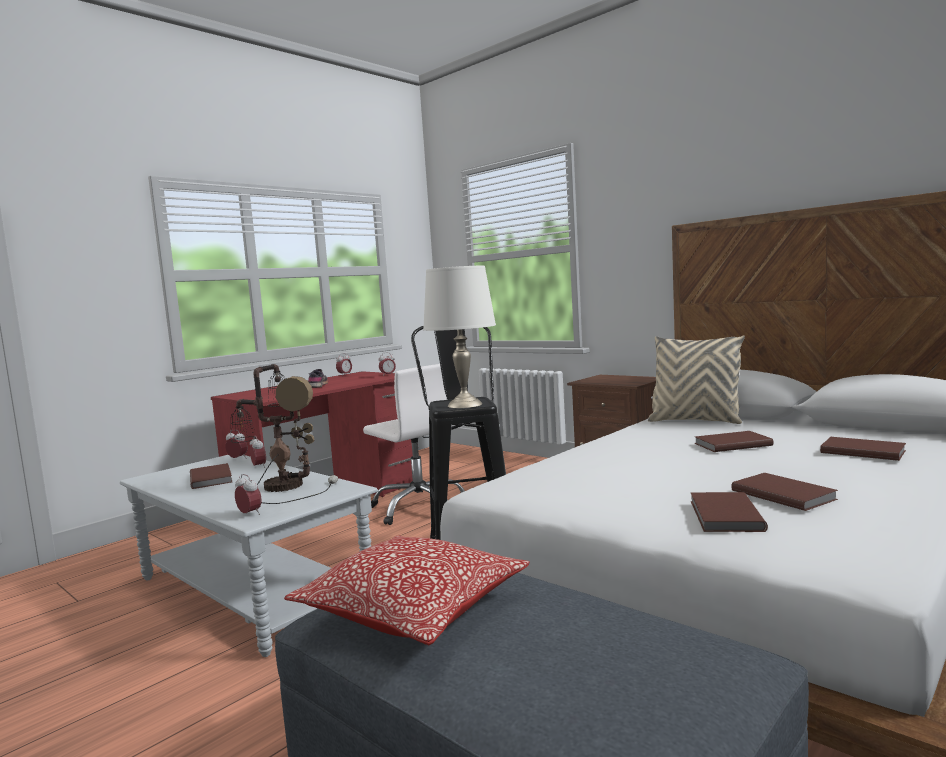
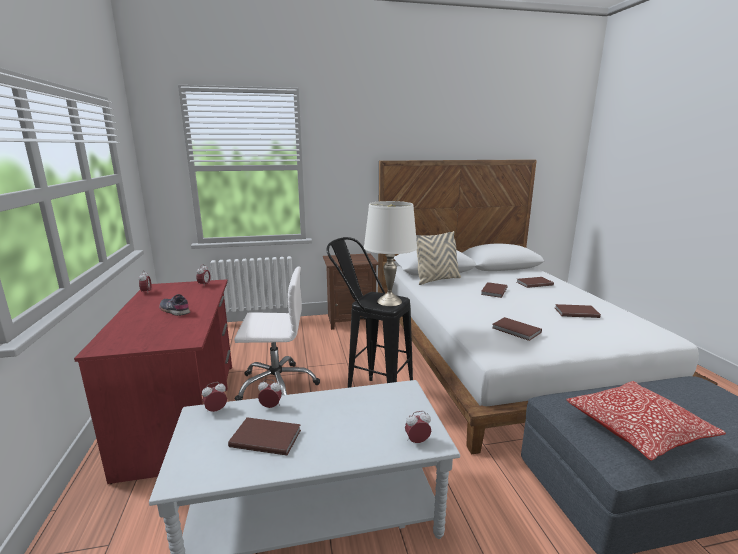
camera: 55 degrees left, 10 degrees up
(282, 486) = (355, 410): table lamp -> none
(723, 516) = (594, 329): brown book -> brown book (516, 330)

